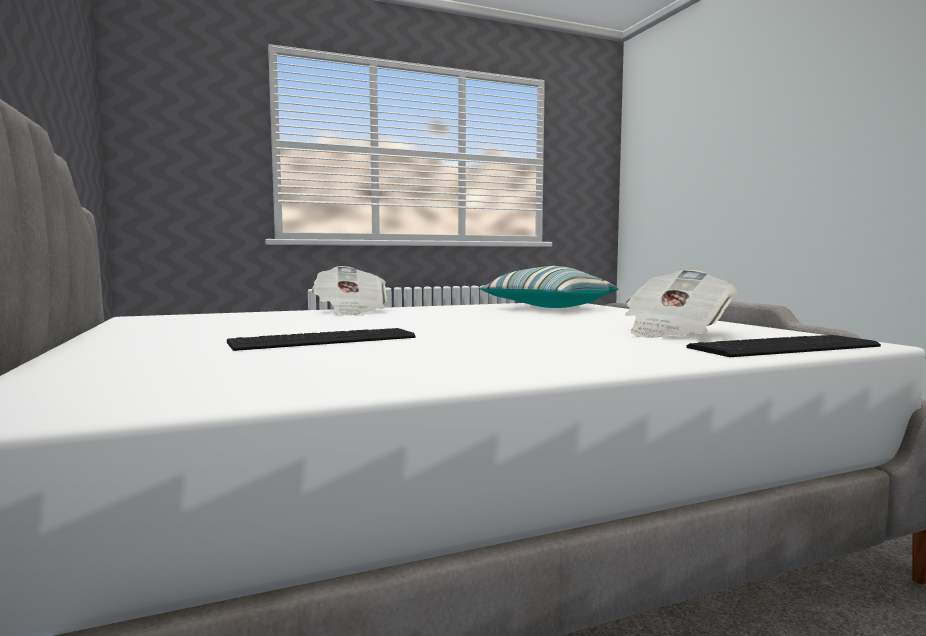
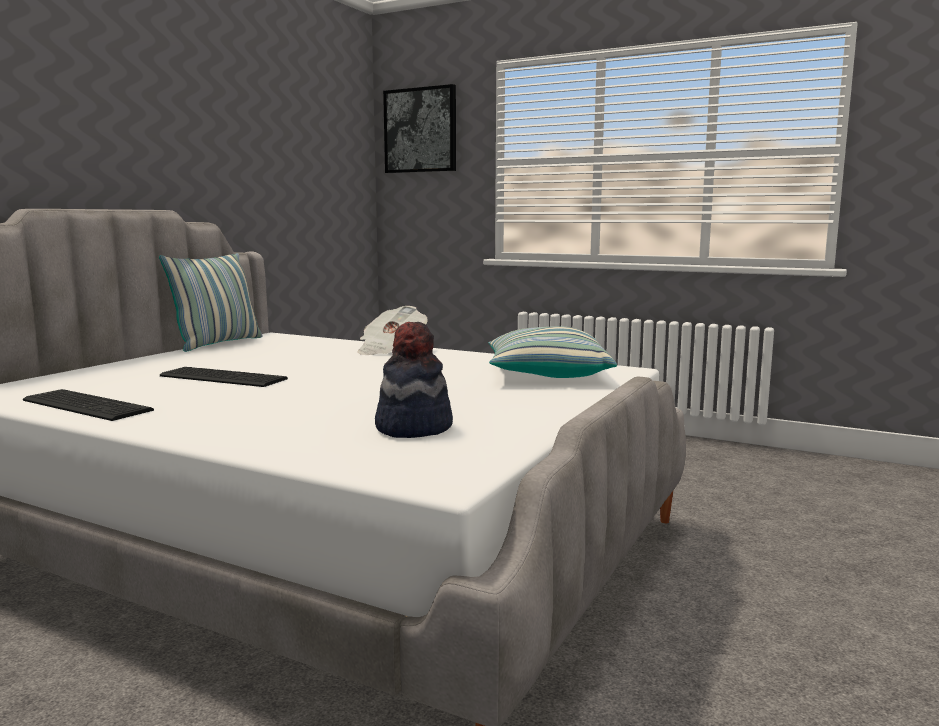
camera: 50 degrees right, 5 degrees up
(109, 327) = (217, 344): none -> pillow
(172, 98) = (420, 130): none -> picture
(673, 332) = (413, 427): newspaper -> hat
(779, 346) = (364, 461): keyboard -> keyboard (88, 404)

